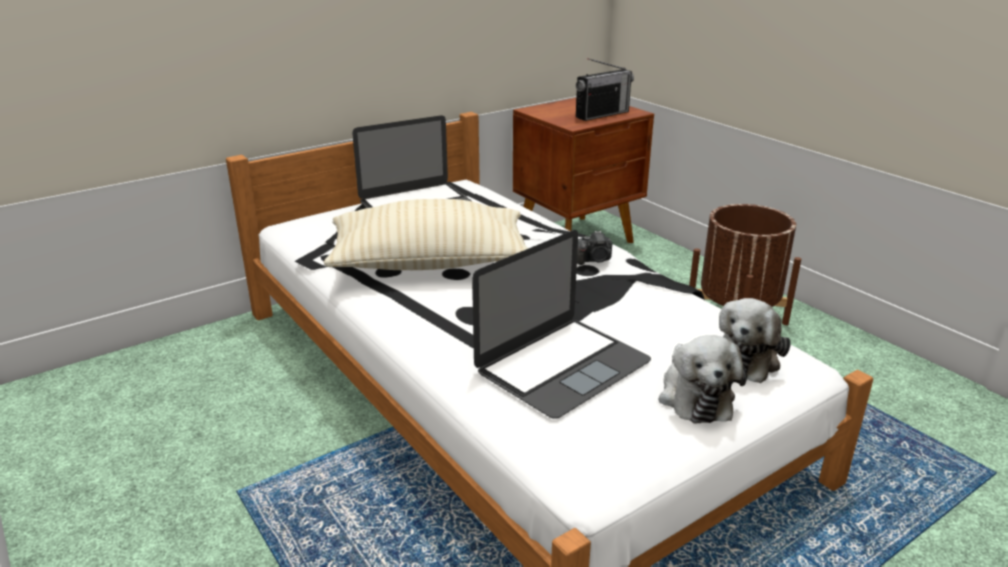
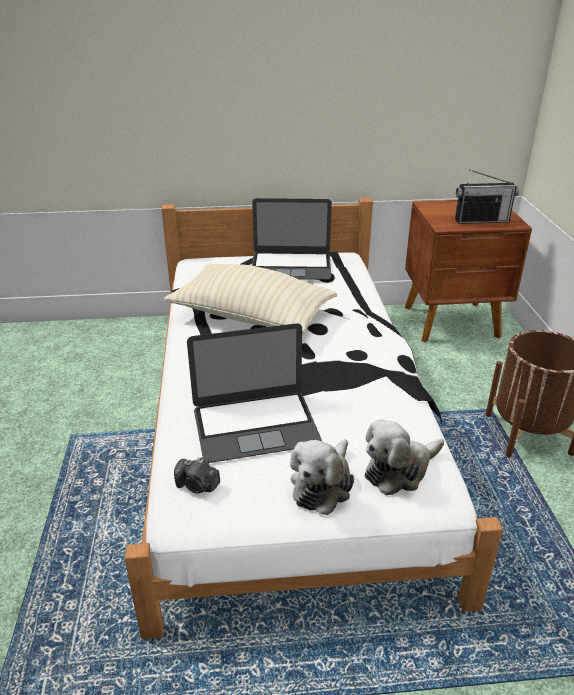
camera: 30 degrees right, 5 degrees up
(594, 260) = (369, 348): camera -> camera (197, 486)

